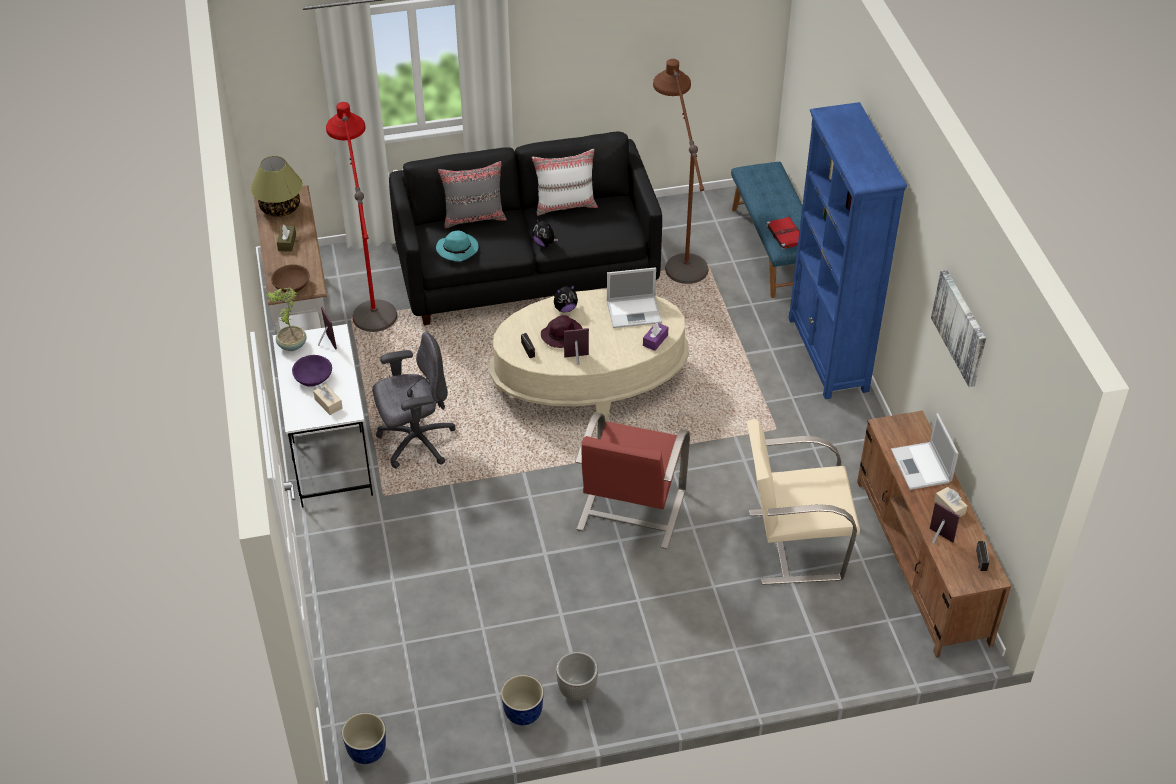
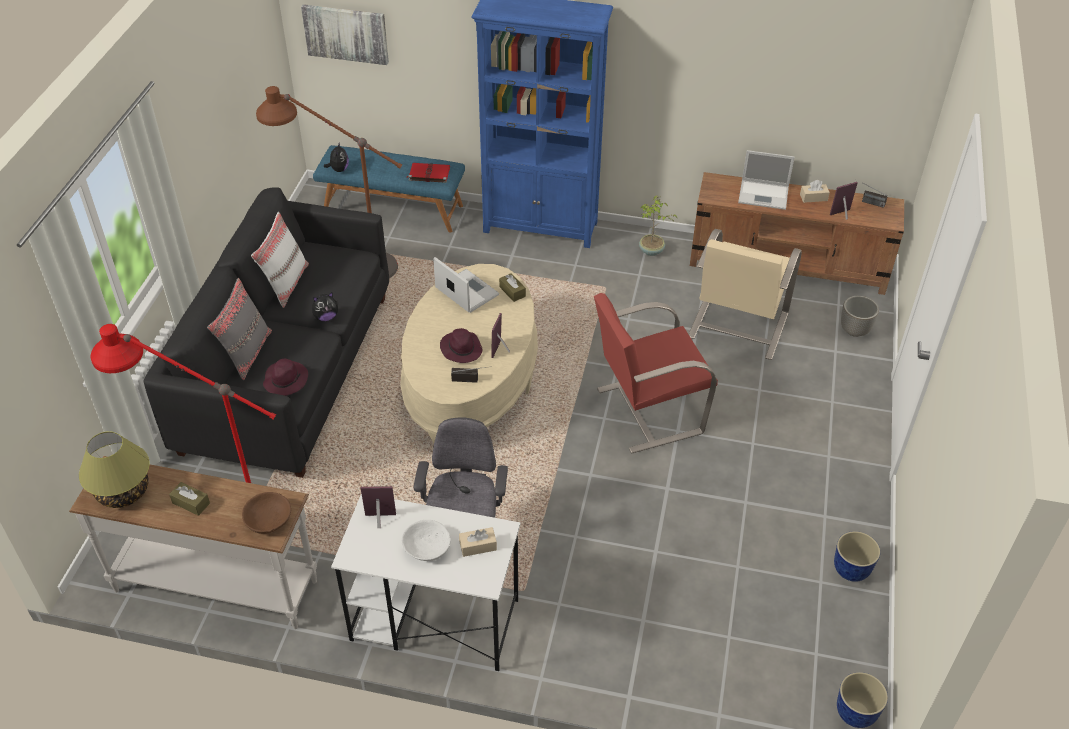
camera: 65 degrees left, 0 degrees up
(291, 345) = (361, 553): potted plant -> potted plant (651, 251)
(313, 377) = (427, 547): purple bowl -> white bowl
(458, 249) = (285, 380): turquoise hat -> purple hat
(565, 308) = (427, 335): plush toy -> plush toy (339, 169)
(577, 690) = (838, 521): planter -> planter (854, 330)
(630, 511) = (647, 411): red armchair -> red armchair turned 120 degrees clockwise
(635, 312) = (466, 291): laptop -> laptop turned 60 degrees counterclockwise
(655, 340) = (512, 291): purple tissue box -> brown tissue box
(960, 327) = (749, 64): picture -> picture (346, 33)

